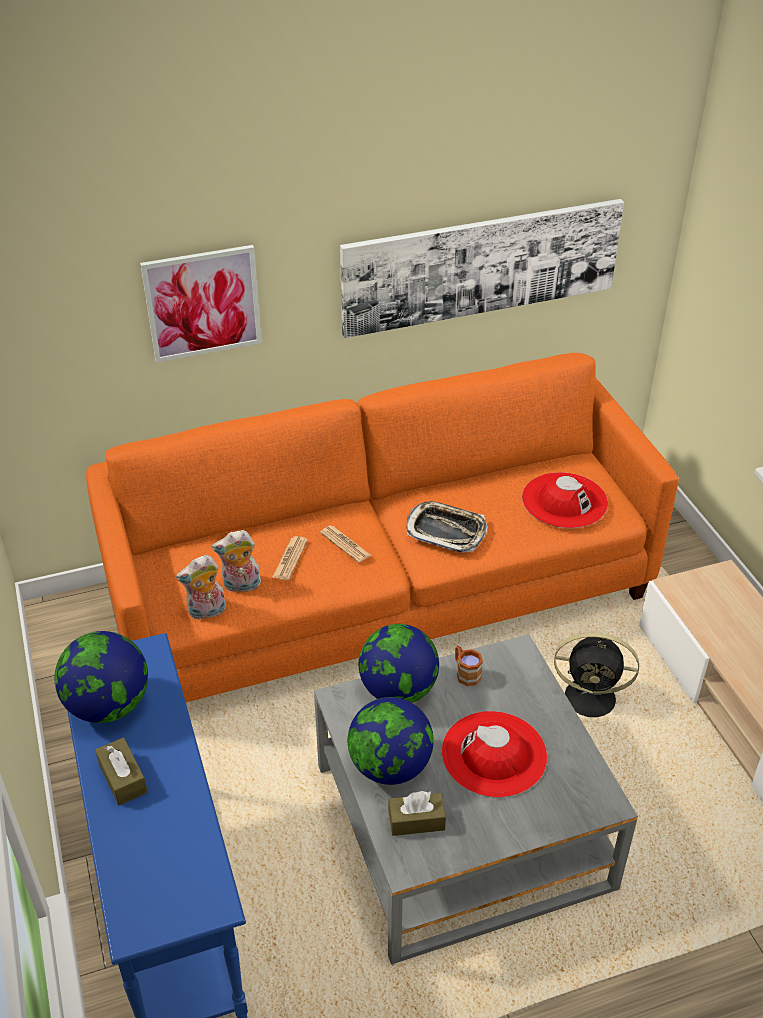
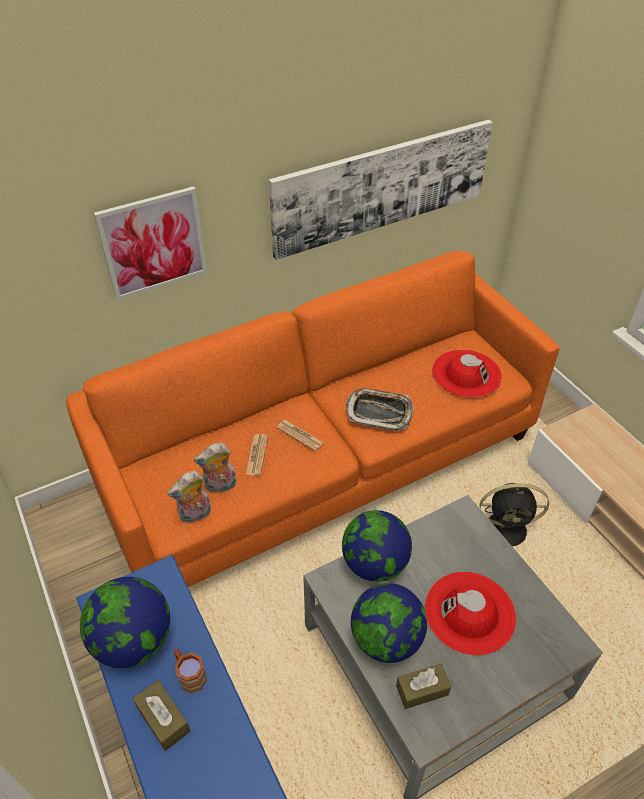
camera: 10 degrees left, 5 degrees up
(465, 673) = (426, 539): brown mug -> brown mug (189, 674)

